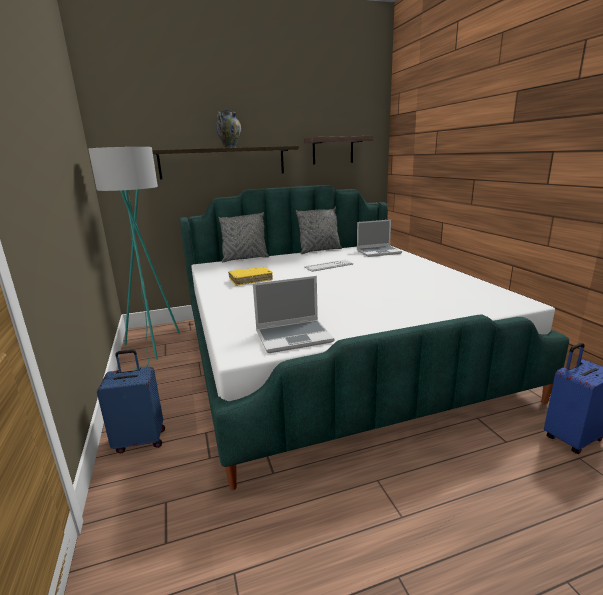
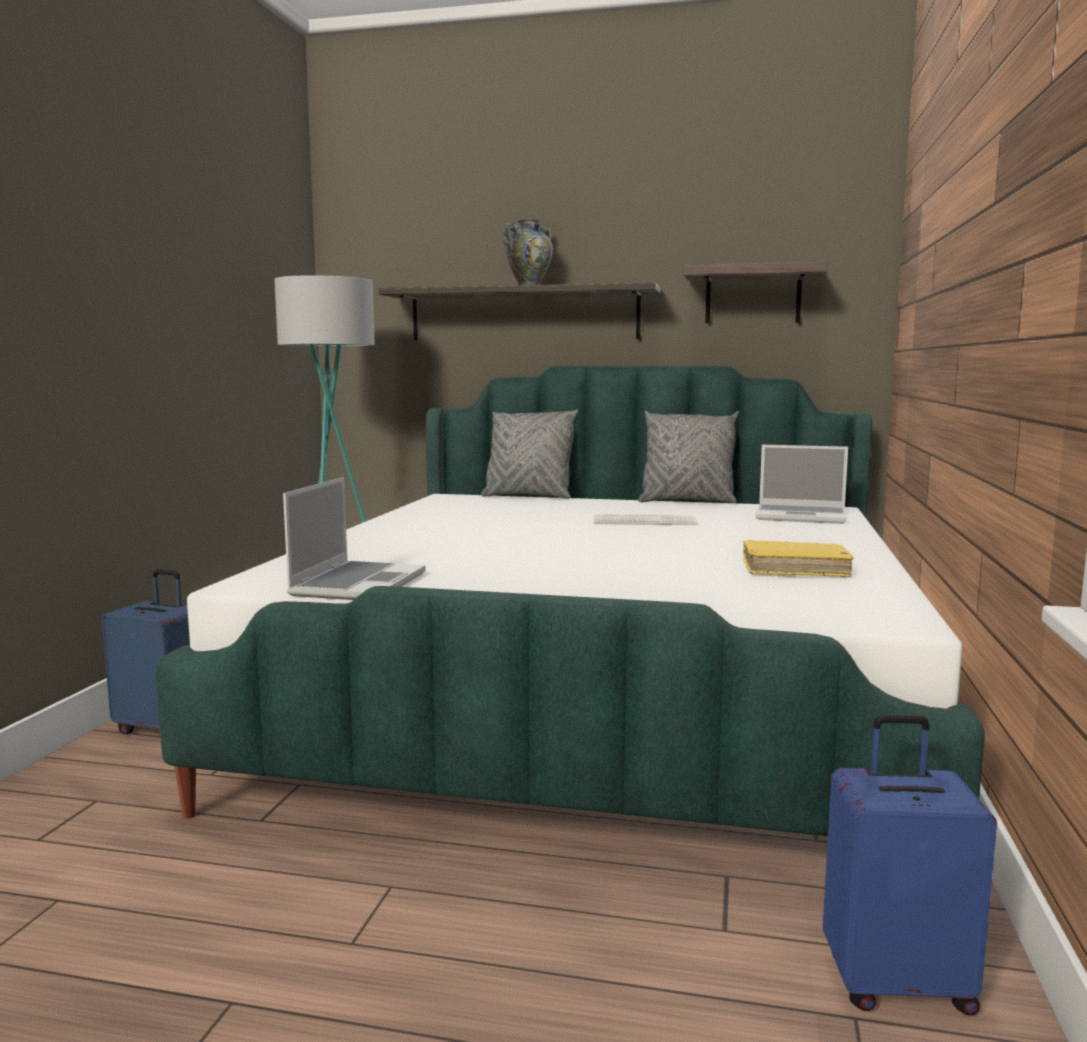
camera: 30 degrees right, 10 degrees down
(250, 280) = (467, 520): yellow book -> yellow book (795, 570)
(294, 336) = (358, 584): laptop -> laptop turned 90 degrees counterclockwise

